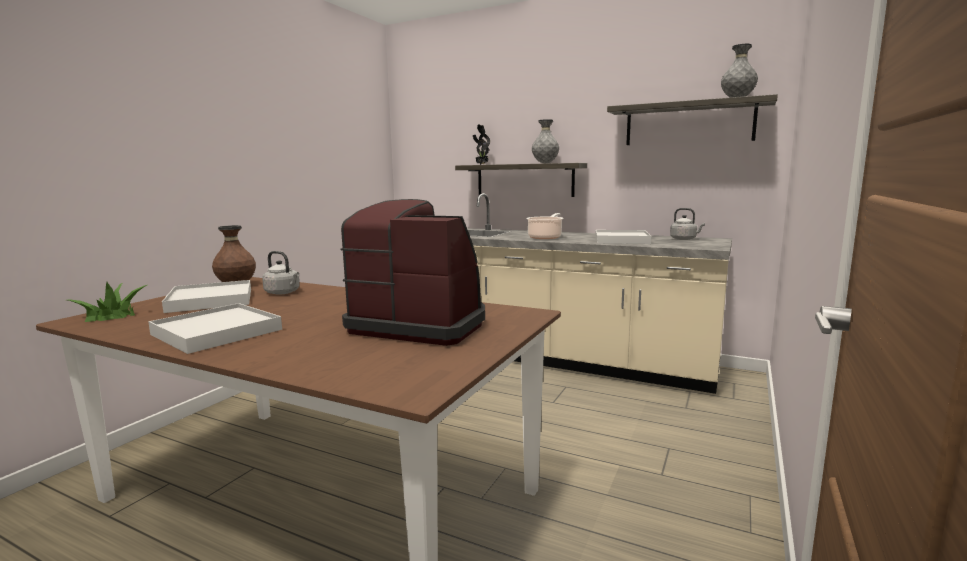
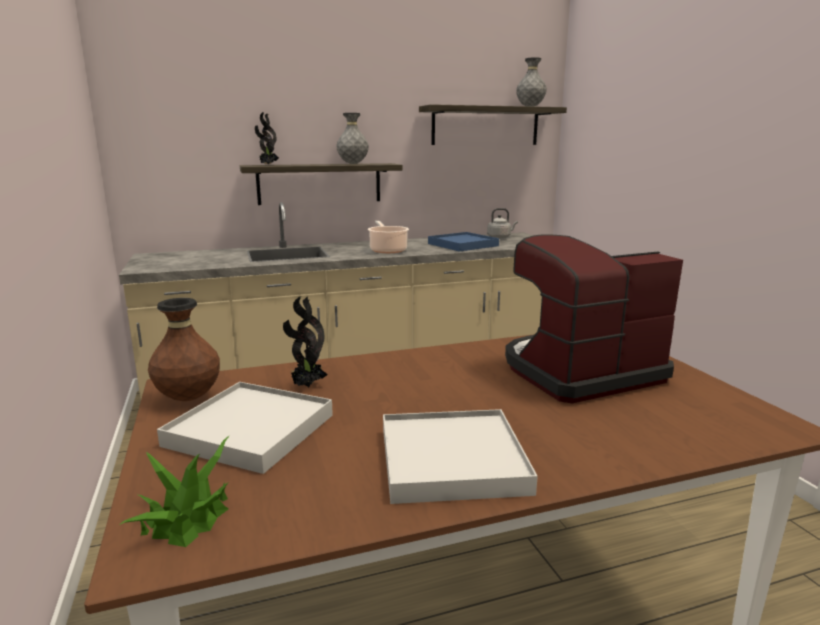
camera: 45 degrees left, 5 degrees up
(283, 293) = (307, 386): grey kettle -> potted plant
(621, 240) = (462, 245): white tray -> blue tray

